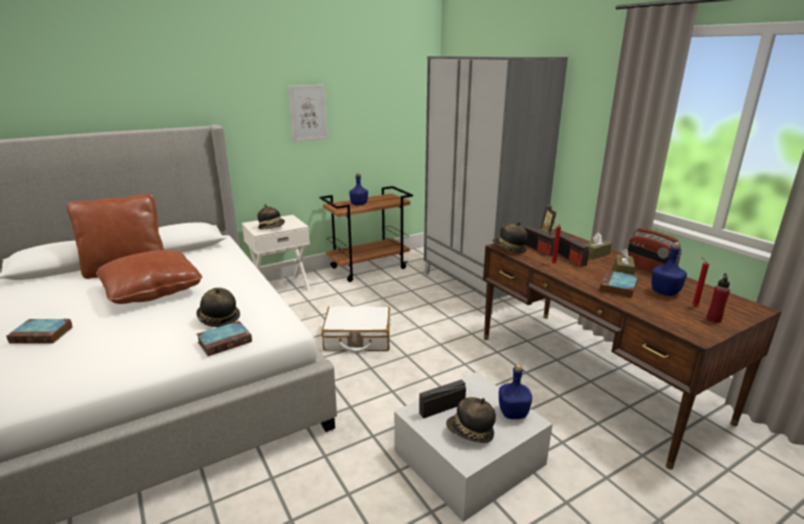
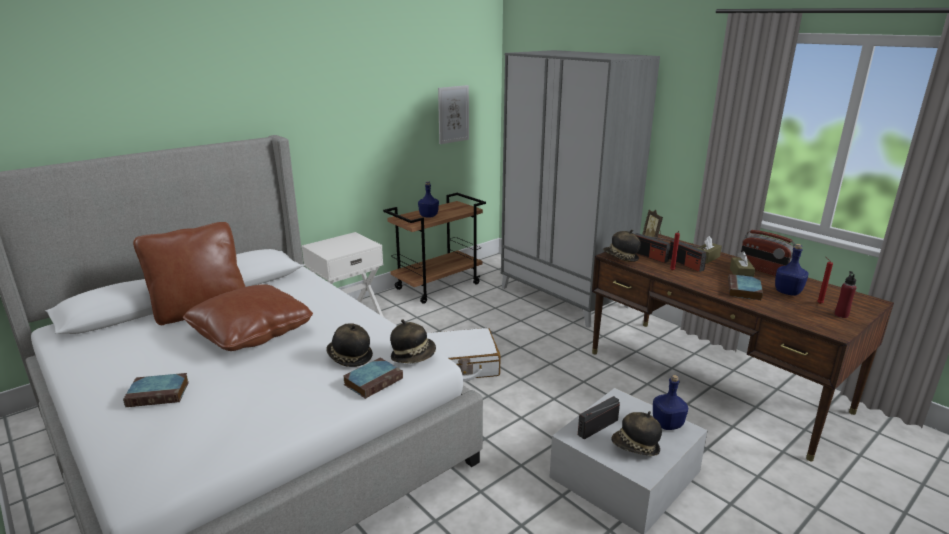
camera: 10 degrees left, 0 degrees up
(272, 228) = (341, 249): hat -> hat (413, 356)
(308, 113) = (370, 116): picture -> picture (453, 114)

